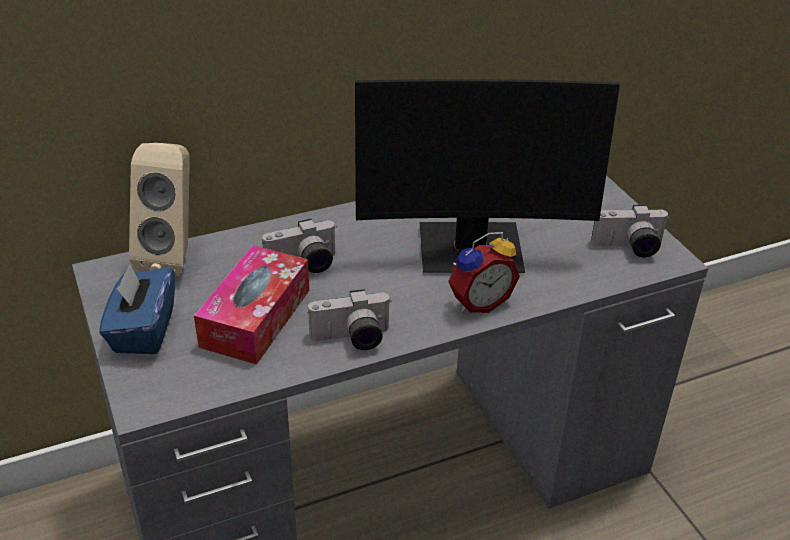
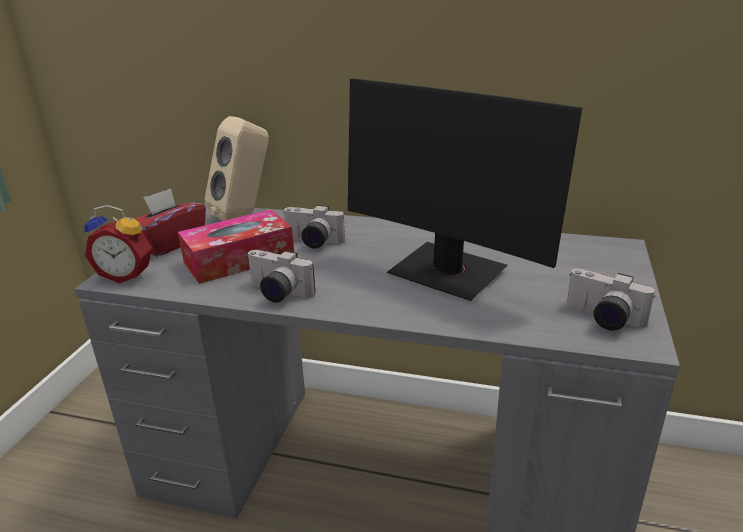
camera: 40 degrees right, 10 degrees down
(143, 330) = (171, 243): blue tissue box -> red tissue box
(478, 302) = (404, 306): alarm clock -> alarm clock (127, 275)

